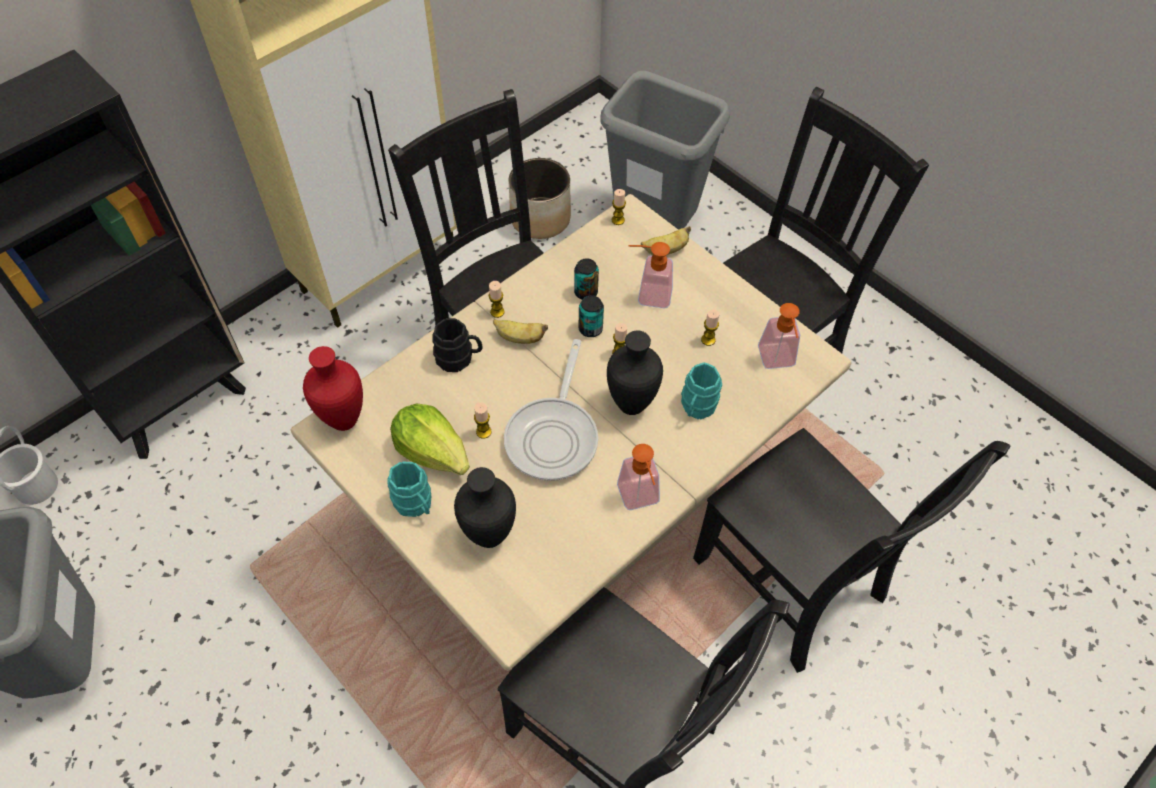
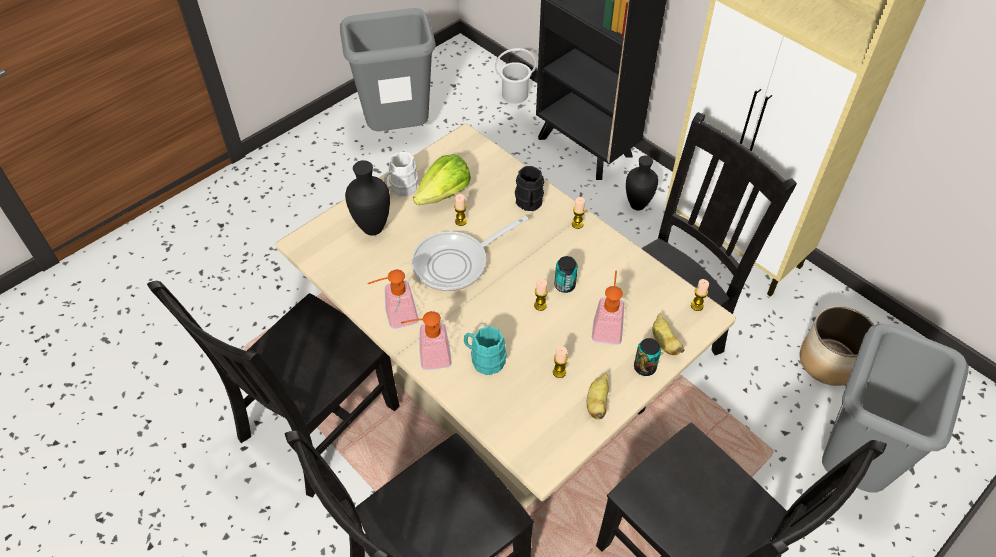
camera: 90 degrees right, 5 degrees down
(346, 420) = (471, 148): red vase -> none
(416, 504) = (401, 188): turquoise mug -> white mug
(519, 338) = (551, 239): banana -> banana (597, 403)
(554, 436) = (456, 263): frying pan -> frying pan turned 45 degrees counterclockwise
(586, 292) = (605, 282): can -> can (644, 367)
(630, 404) = (487, 312): black vase -> black vase (638, 205)
(777, 362) = (537, 428): soap dispenser -> soap dispenser (428, 358)

